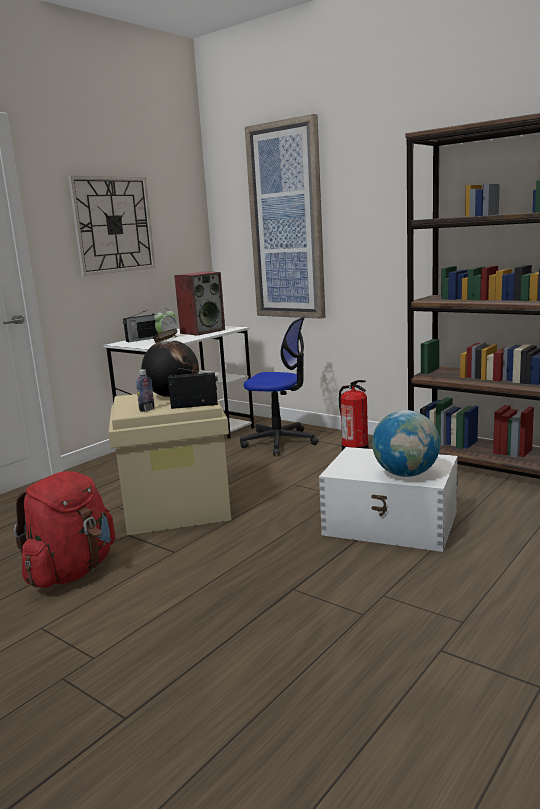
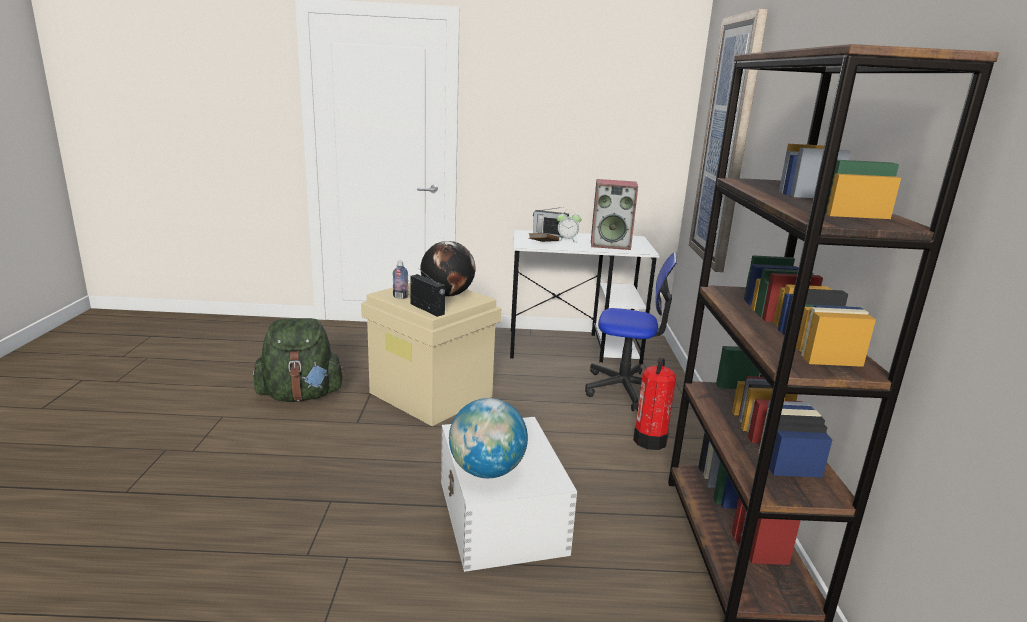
camera: 50 degrees right, 5 degrees up
(72, 571) = (301, 395): red backpack -> green backpack
(113, 225) = (555, 117): wall clock -> none
(279, 442) = (625, 389): office chair -> office chair turned 60 degrees counterclockwise

